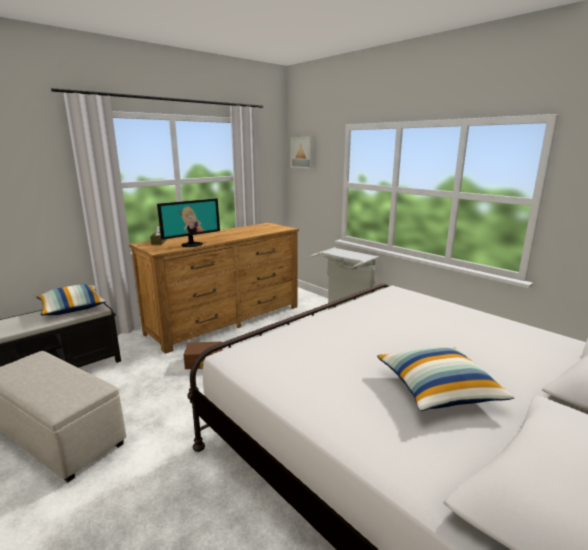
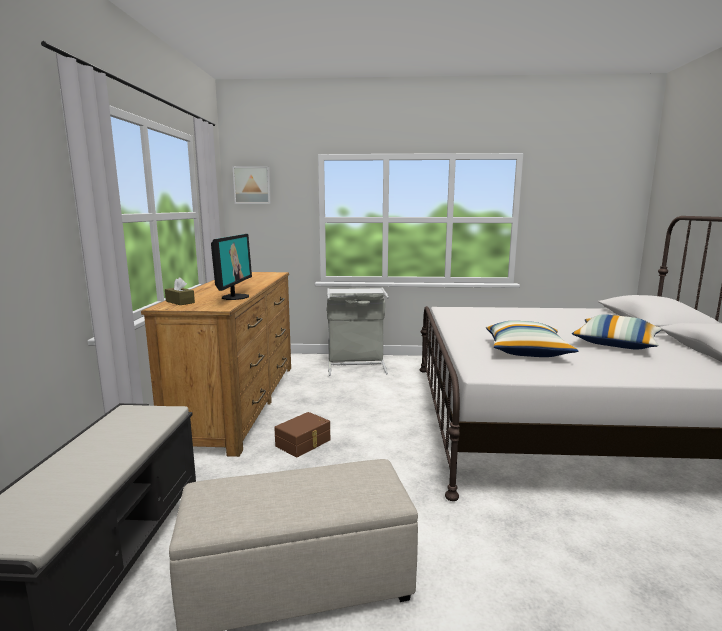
camera: 45 degrees left, 5 degrees down
(72, 308) = (122, 425): pillow -> pillow (526, 351)

